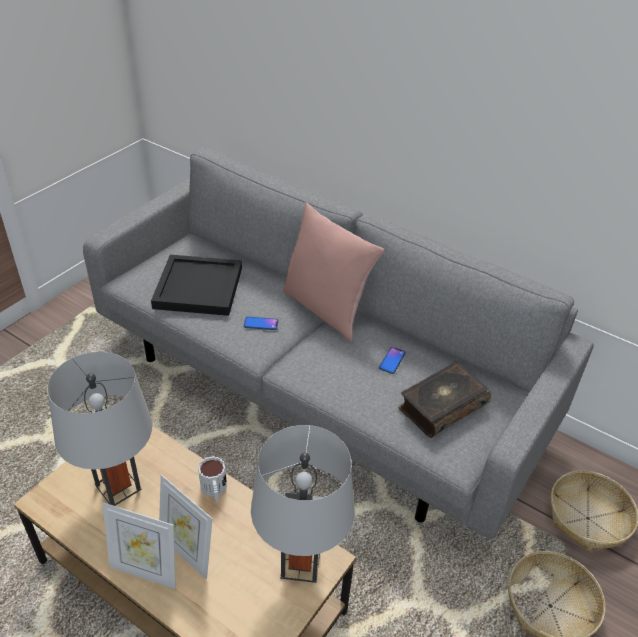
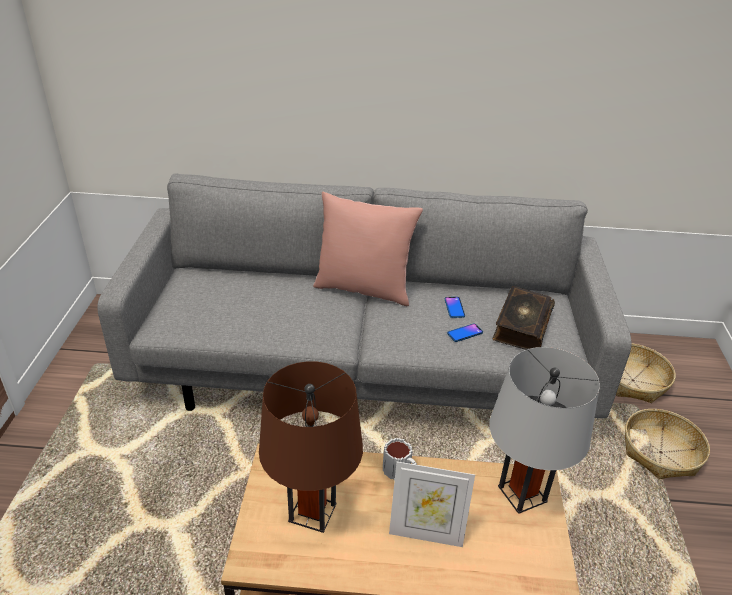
camera: 30 degrees left, 5 degrees down
(118, 487) = (312, 512): grey table lamp -> brown table lamp
(145, 571) = (405, 569): picture frame -> none
(198, 287) = (234, 309): black tray -> none
(261, 324) = (321, 319): phone -> phone (465, 333)

